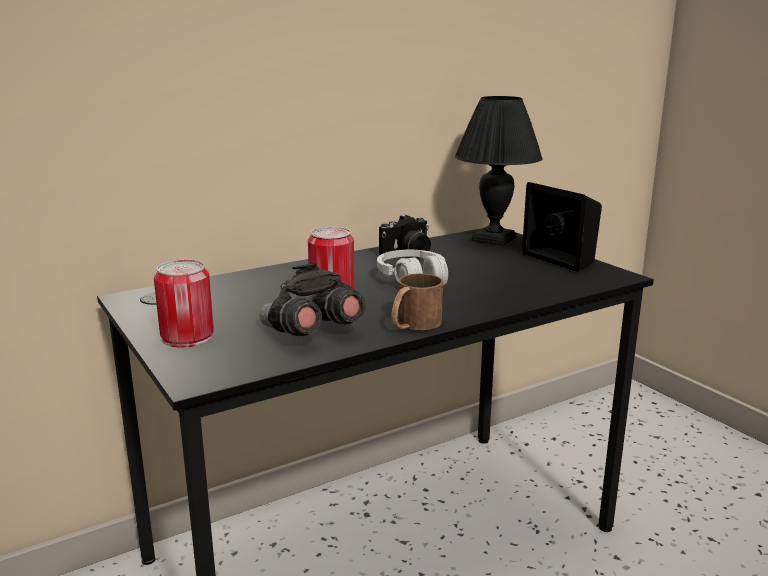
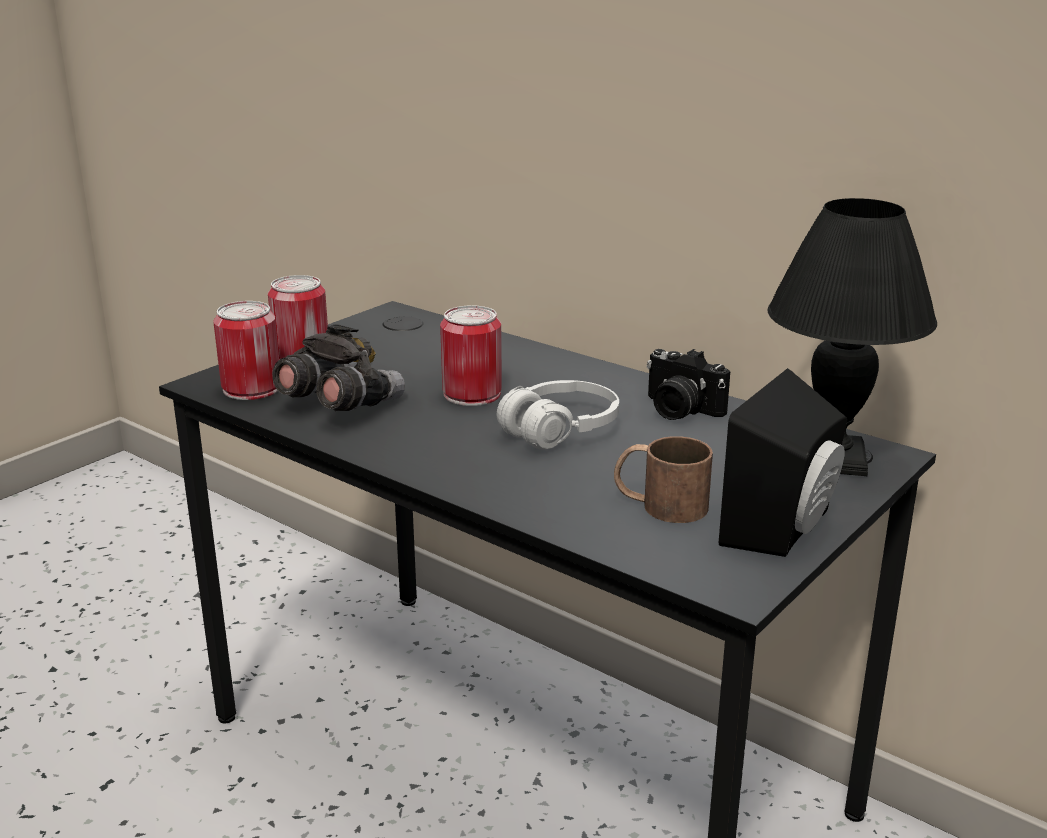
camera: 70 degrees right, 5 degrees up
(234, 361) = (251, 388): none -> can
(413, 325) = (393, 453): brown mug -> brown mug (659, 504)

